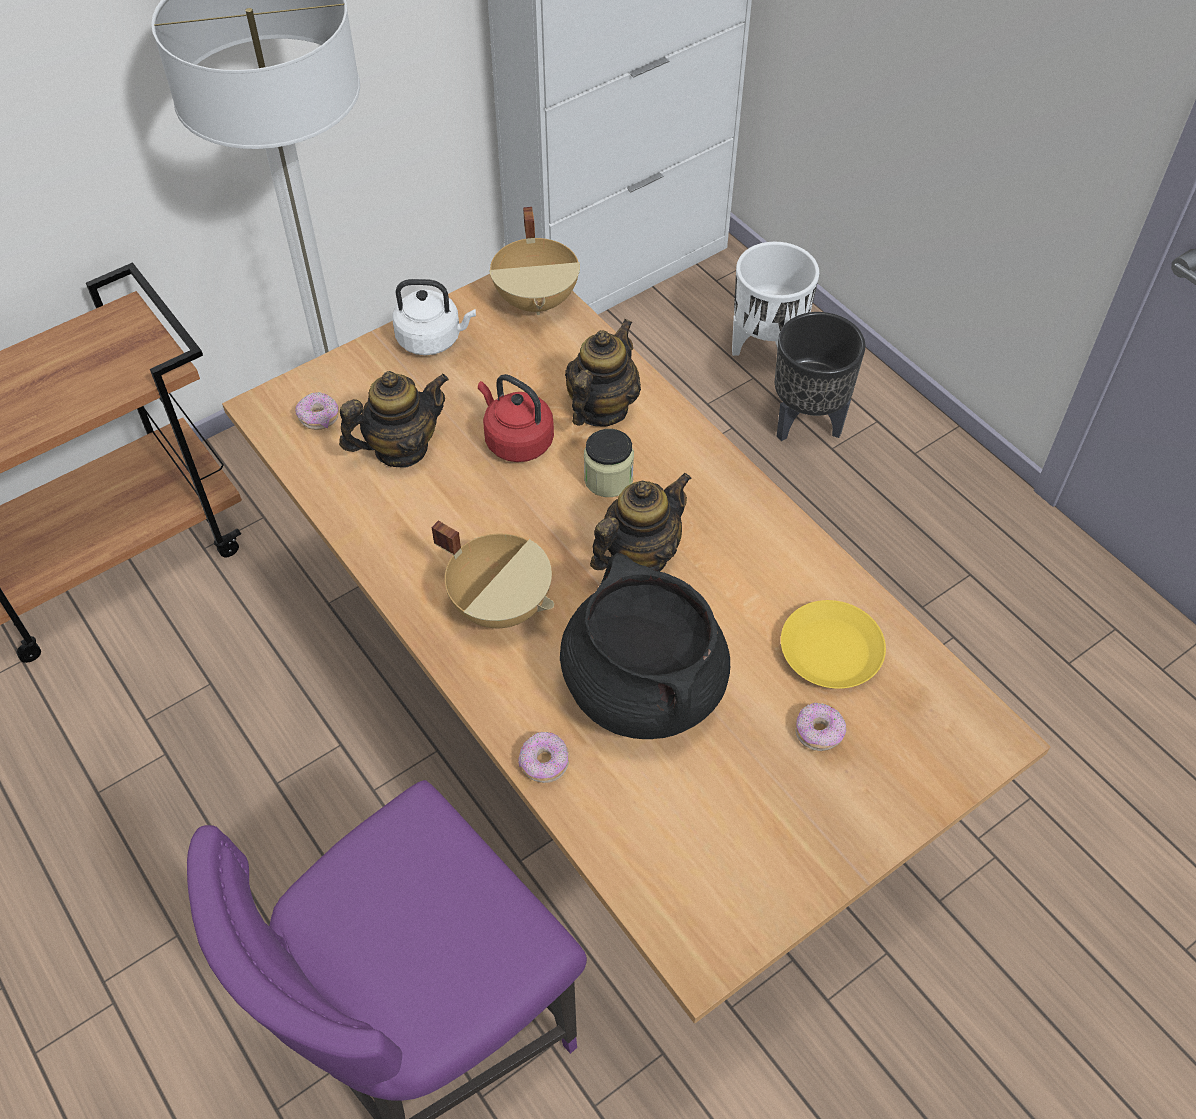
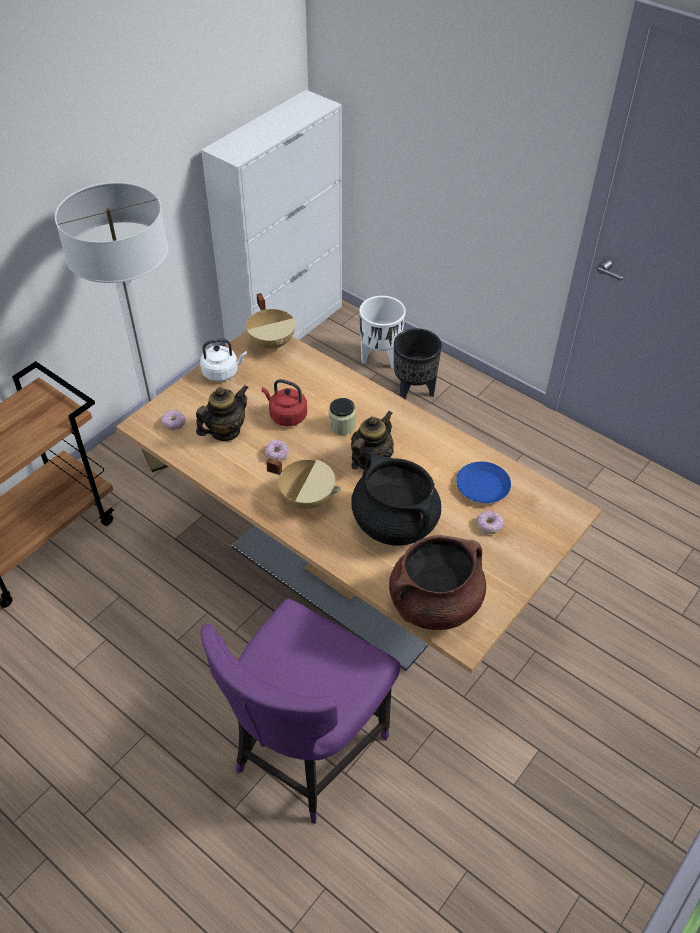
camera: 15 degrees left, 5 degrees down
(544, 763) = (356, 569): donut -> donut (277, 454)
(601, 409) = (326, 392): teapot -> none
(666, 866) = (434, 603): none -> brown cooking pot
(830, 651) = (482, 487): yellow plate -> blue plate

